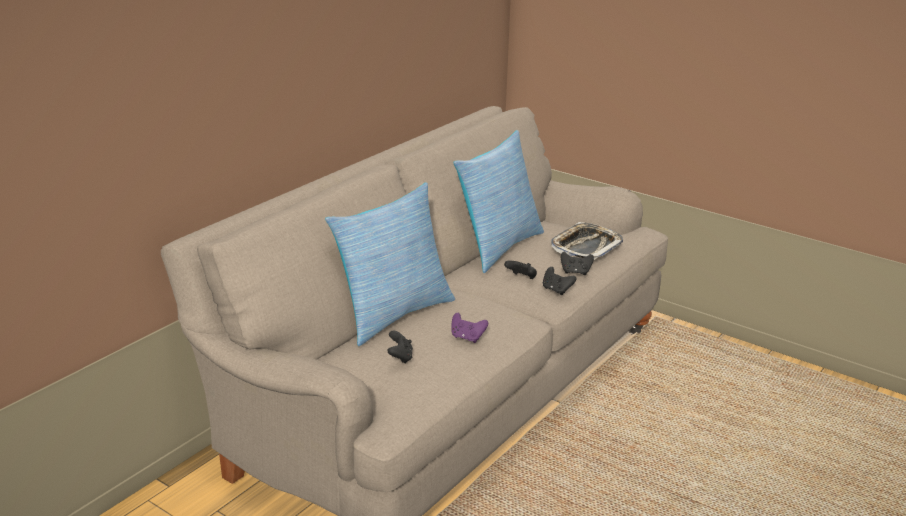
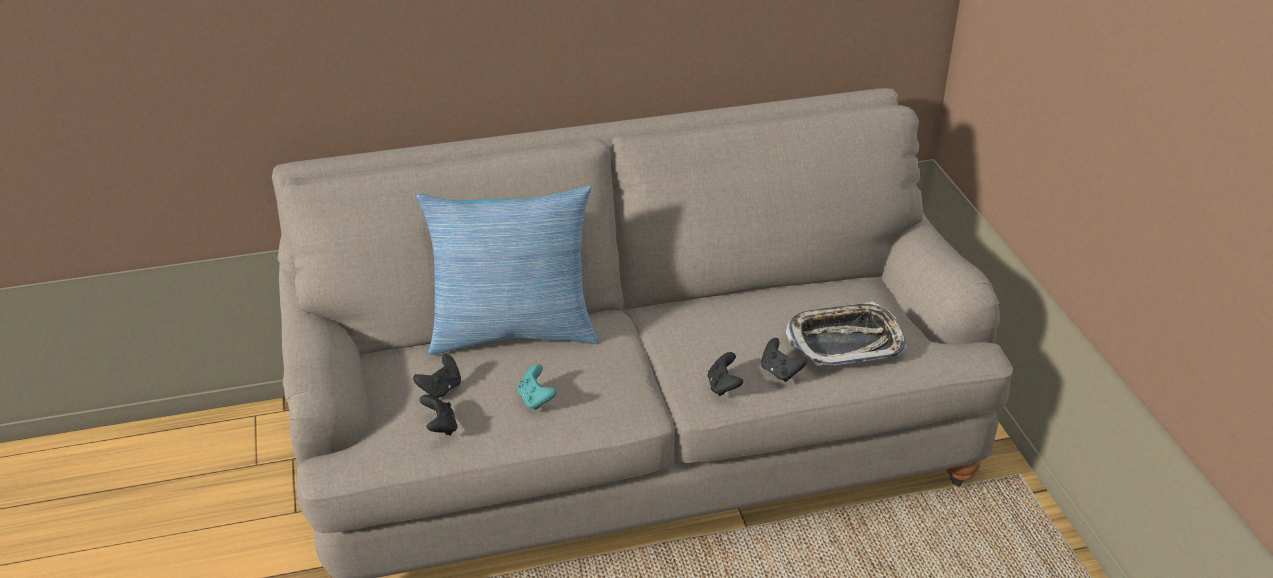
camera: 40 degrees right, 10 degrees up
(467, 337) = (536, 399): purple game controller -> turquoise game controller
(497, 247) = (741, 293): pillow -> none
(521, 278) = (704, 350): black game controller -> black game controller (440, 427)

